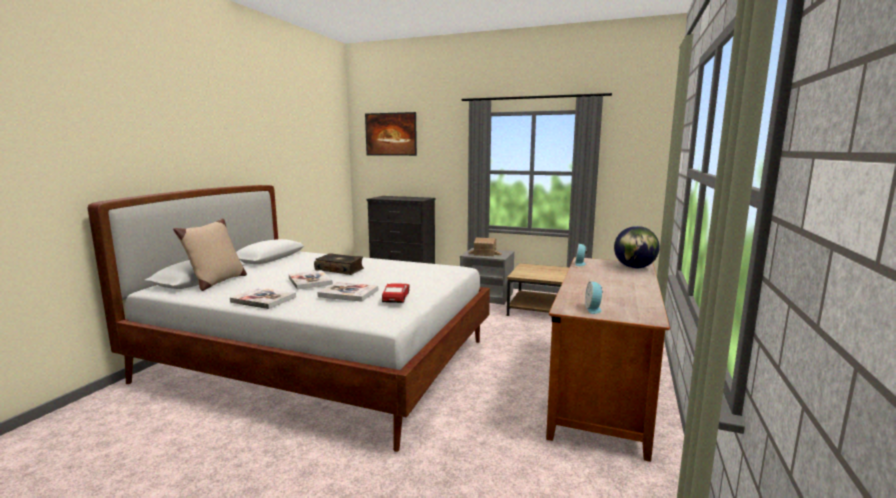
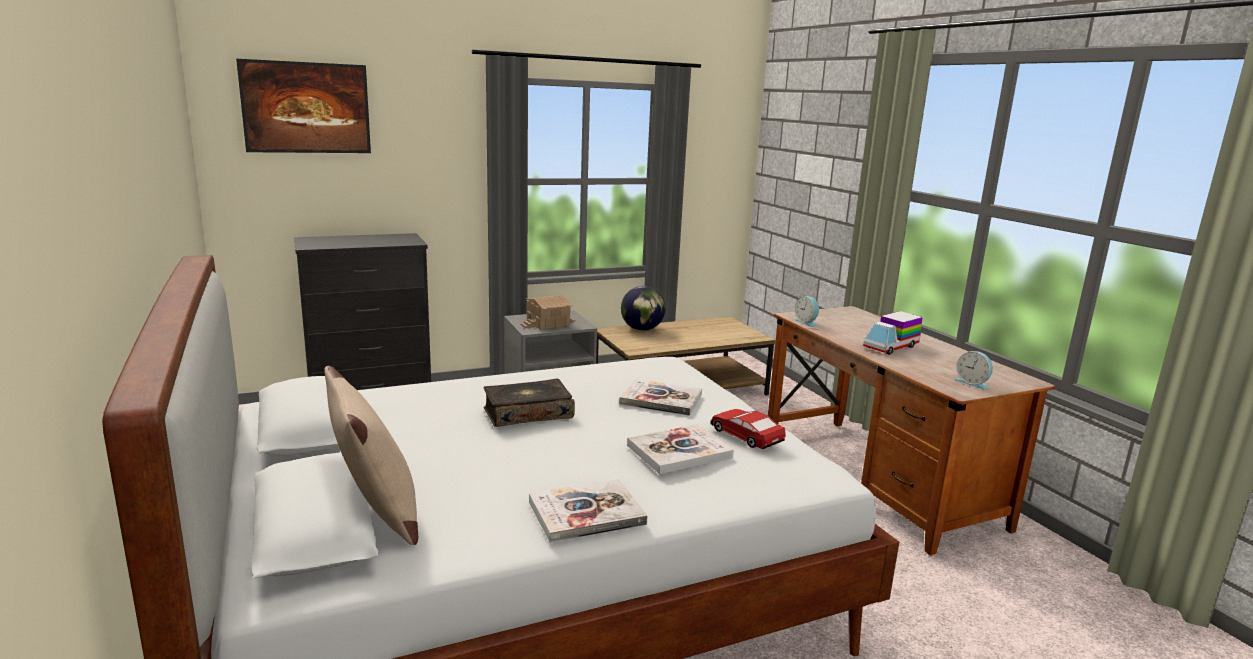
camera: 45 degrees left, 5 degrees up
(310, 281) = (555, 451): book -> book (661, 399)
(599, 283) = (891, 347): none -> toy truck
(634, 267) = (859, 316): globe -> globe (642, 329)

